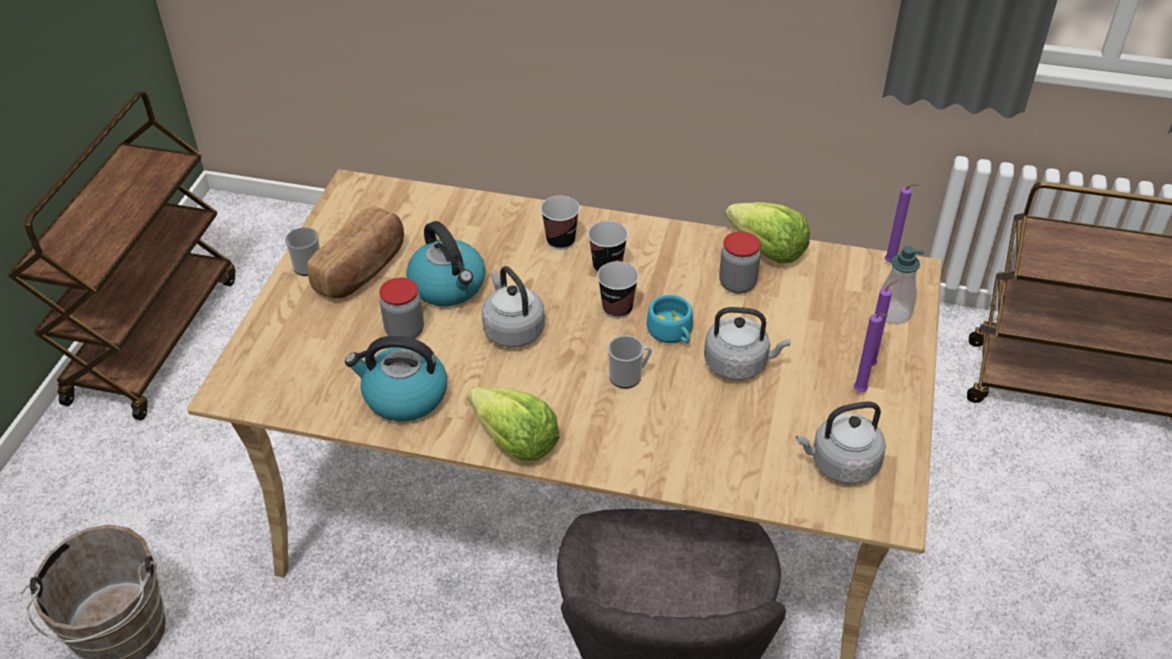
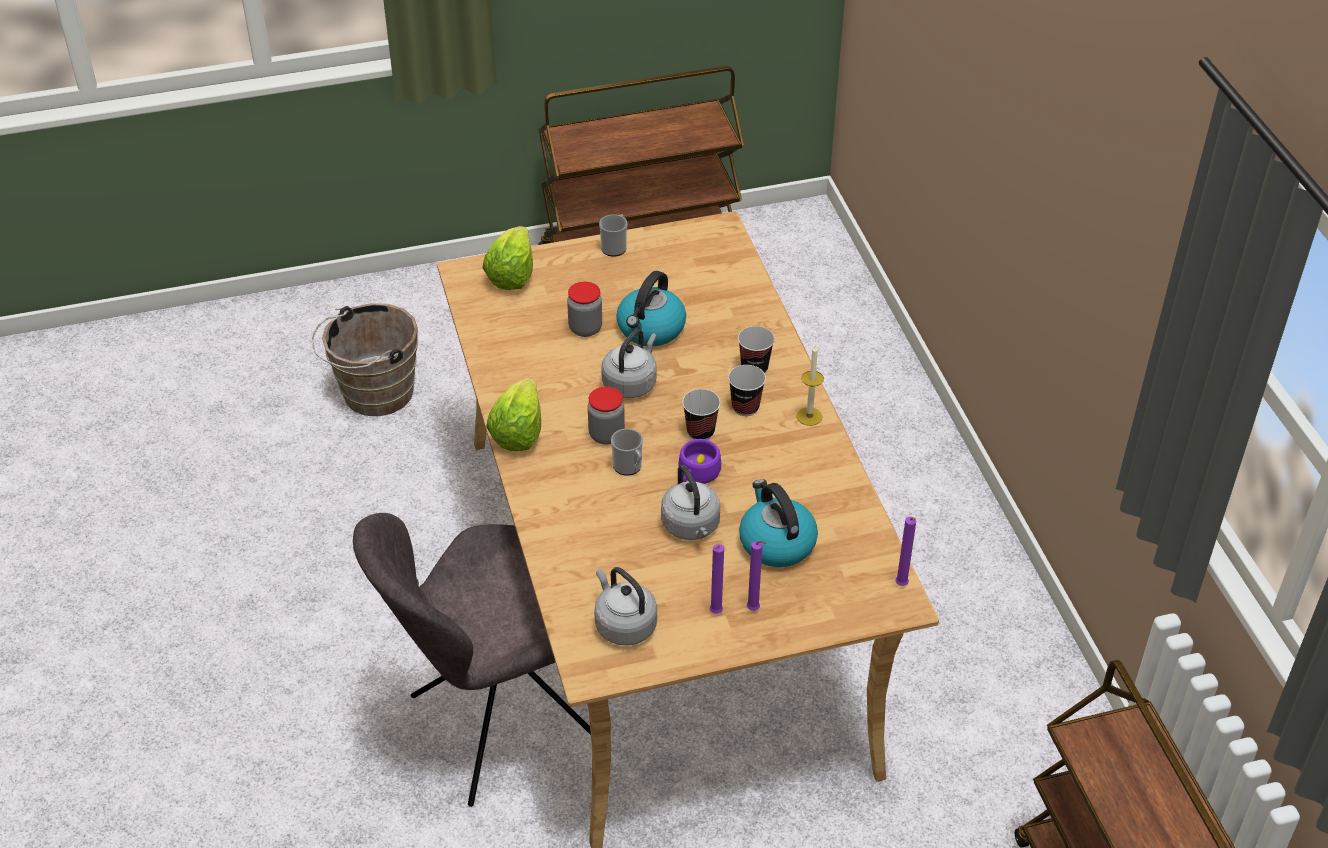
camera: 60 degrees right, 0 degrees up
(362, 270) = (632, 277): bread -> none
(404, 396) = (521, 357): kettle -> kettle (776, 542)
(650, 233) = (809, 416): none -> candle
(672, 333) = (697, 474): turquoise cup -> purple cup
(737, 284) = (788, 493): jar -> jar (606, 435)
(766, 250) = (848, 497): lettuce -> lettuce (511, 275)
(893, 313) = (833, 606): soap dispenser -> none

